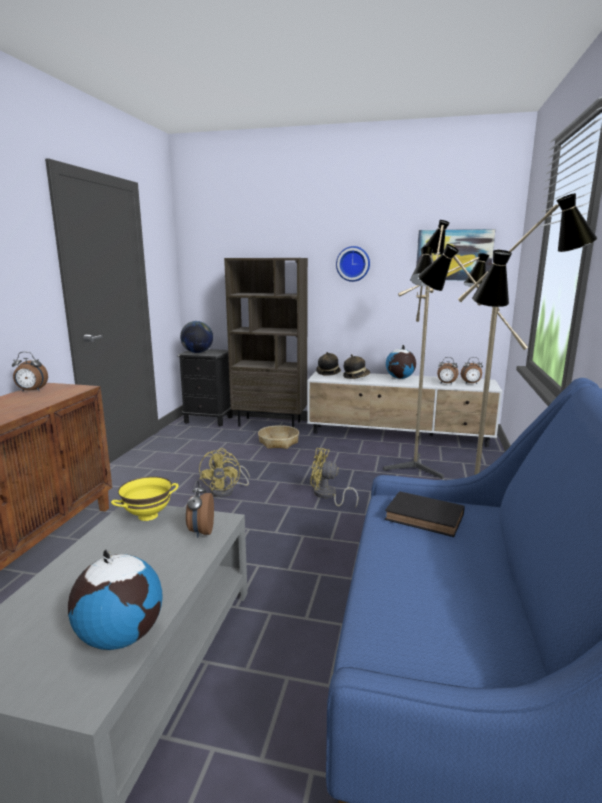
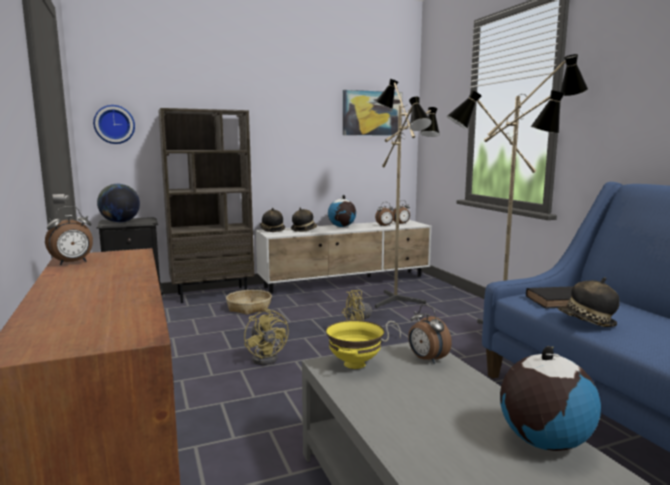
camera: 35 degrees left, 5 degrees down
(353, 264) = (286, 119): wall clock -> wall clock (114, 124)
(389, 549) = (586, 322): none -> hat

